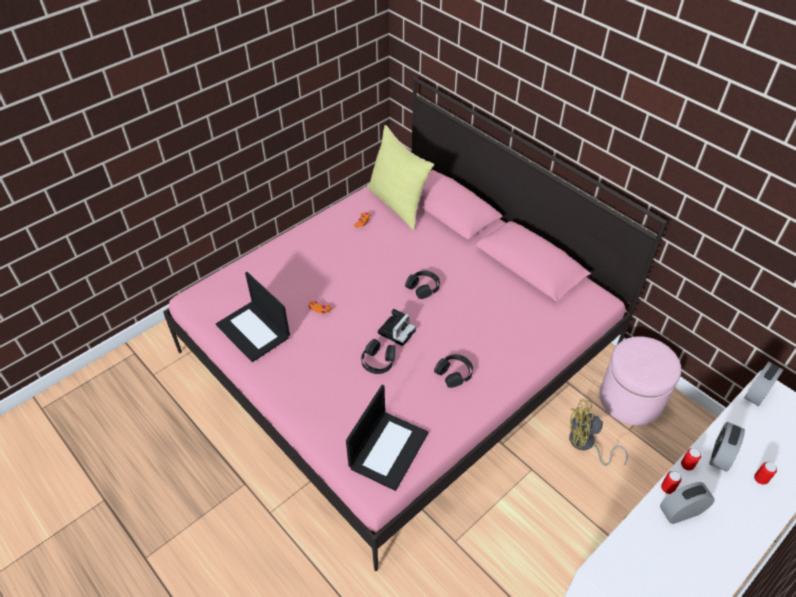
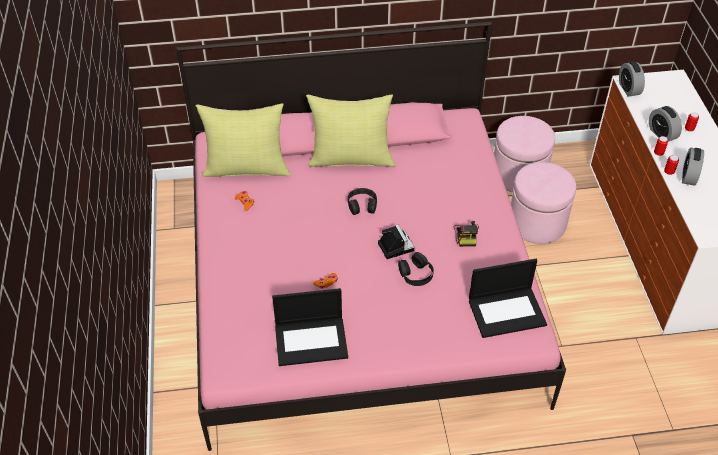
camera: 55 degrees left, 0 degrees up
(388, 449) = (507, 311): laptop -> laptop turned 105 degrees clockwise
(454, 373) = (466, 235): black headphones -> camera
(469, 254) = (351, 158): none -> yellow pillow
(586, 444) = (537, 223): yellow fan -> pink ottoman

